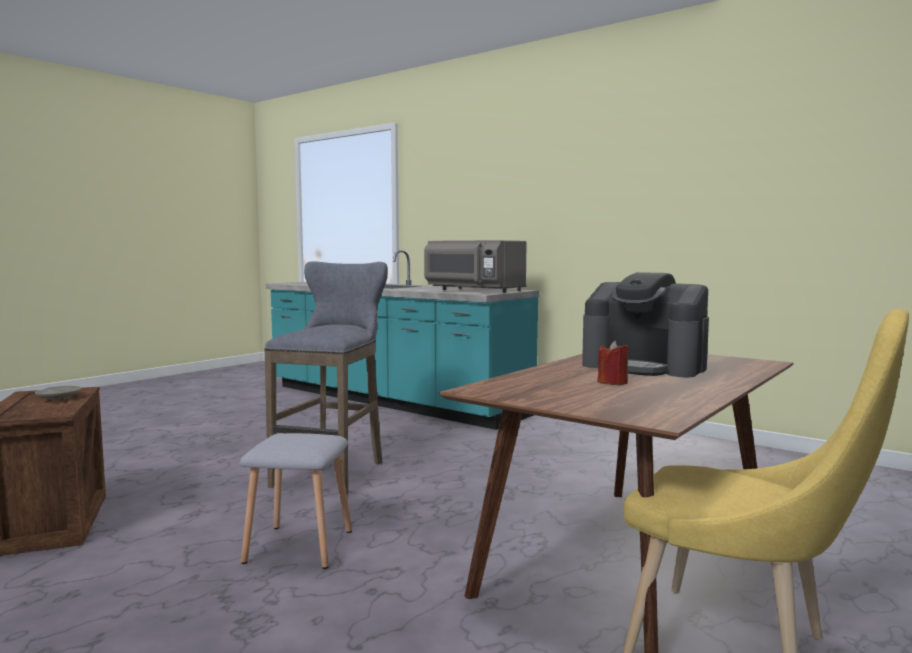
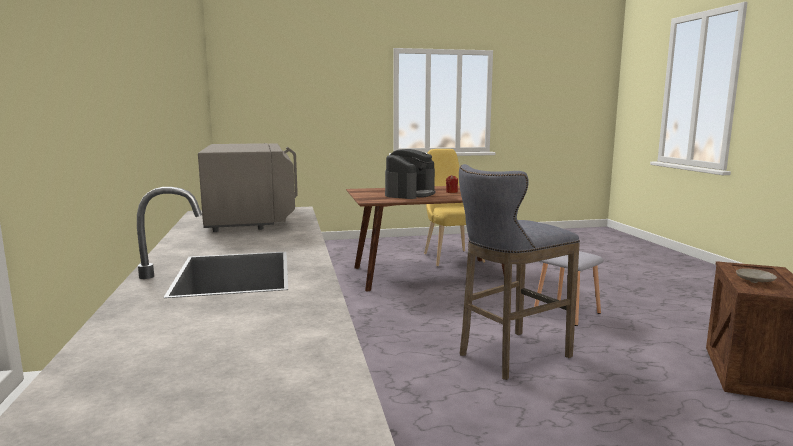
camera: 140 degrees left, 5 degrees up
(645, 366) = (410, 194): coffee machine -> coffee machine turned 45 degrees clockwise

